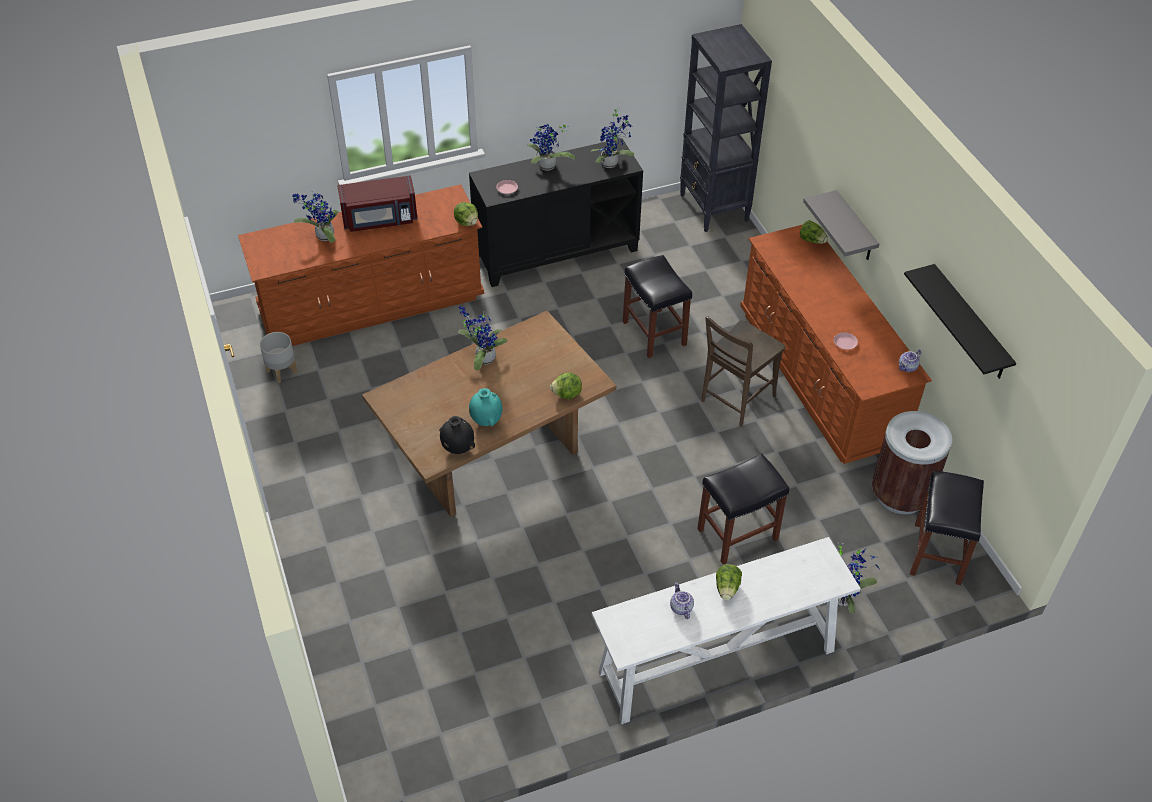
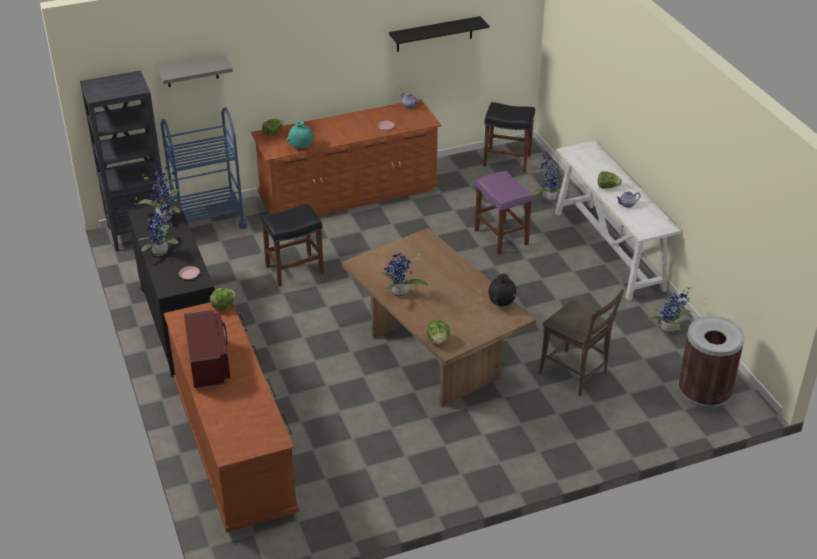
camera: 90 degrees left, 10 degrees down
(282, 371) = (327, 505): grey planter -> none
(322, 237) = (231, 401): potted plant -> potted plant (669, 330)
(486, 420) = (470, 290): turquoise vase -> turquoise vase (301, 147)
(567, 394) = (439, 250): lettuce -> lettuce (438, 340)
(735, 400) = (372, 232): brown chair -> brown chair (576, 375)
(737, 535) = (502, 237): black stool -> purple stool
(744, 258) = (208, 221): none -> blue cart
(855, 228) = (298, 90): grey shelf -> grey shelf (192, 71)
(900, 494) = (459, 170): brown trash can -> brown trash can (704, 394)

